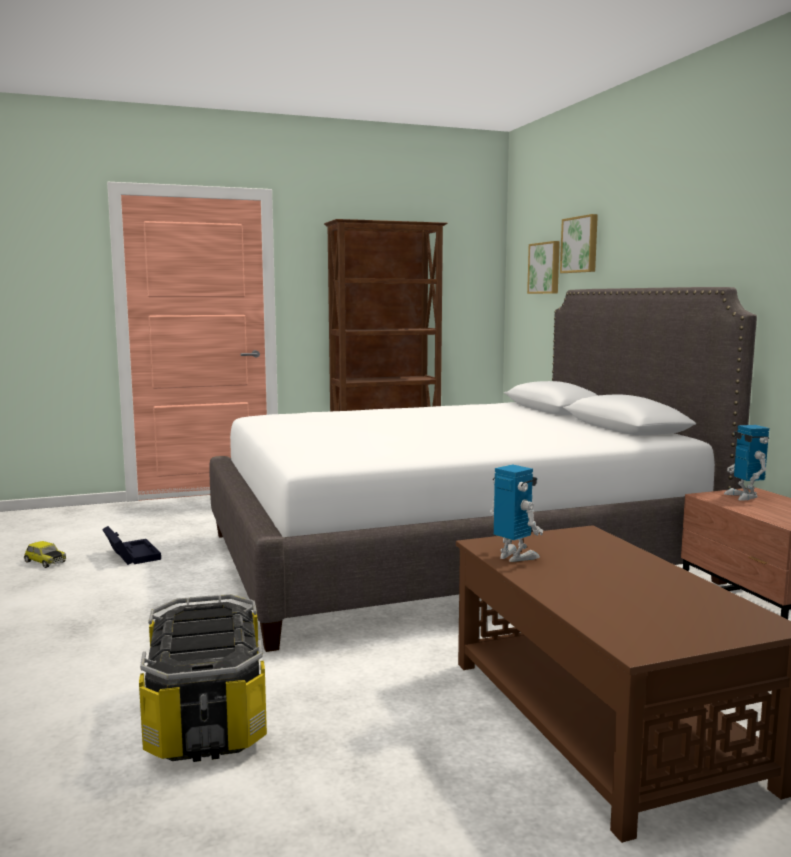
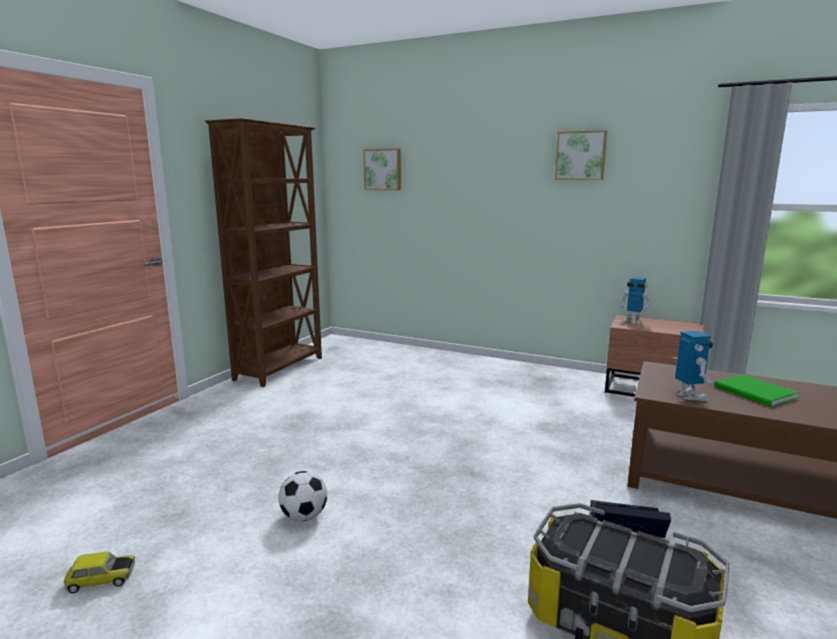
camera: 45 degrees left, 5 degrees up
(131, 555) = (194, 521): black storage box -> black storage box (624, 525)
(184, 576) = (304, 516): none -> football
(452, 557) = (453, 411): white bed -> none
(514, 557) = (690, 396): toy robot -> toy robot turned 75 degrees clockwise
(581, 244) = (428, 153): picture -> picture (580, 155)
(609, 578) = (755, 393): none -> green book

